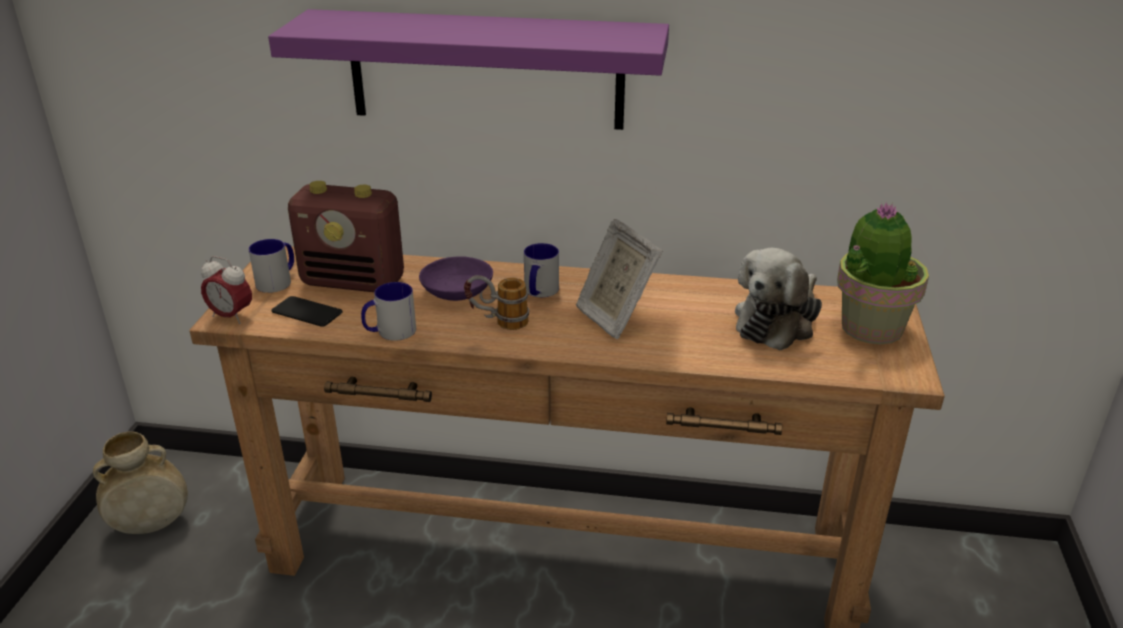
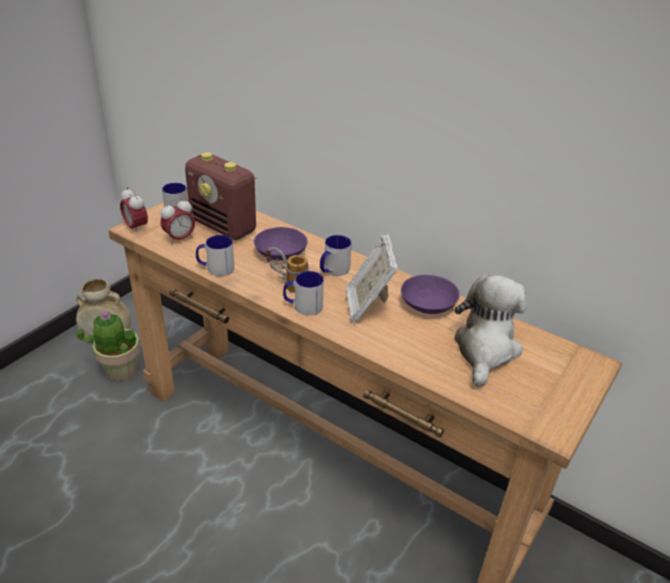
camera: 25 degrees right, 5 degrees up
(307, 312) = (179, 239): phone -> alarm clock
(486, 70) = (332, 99): purple shelf -> none
(540, 340) = (303, 306): none -> mug
(677, 294) = (428, 303): none -> purple bowl
(777, 321) = (485, 349): plush toy -> plush toy turned 135 degrees clockwise
(870, 328) = (556, 380): potted plant -> potted plant (120, 369)

